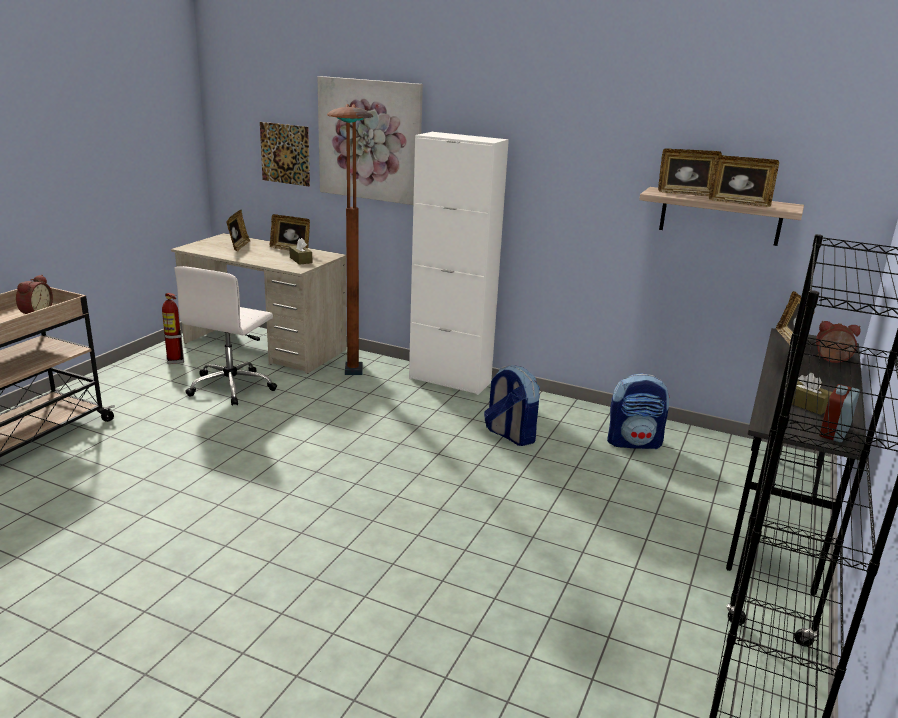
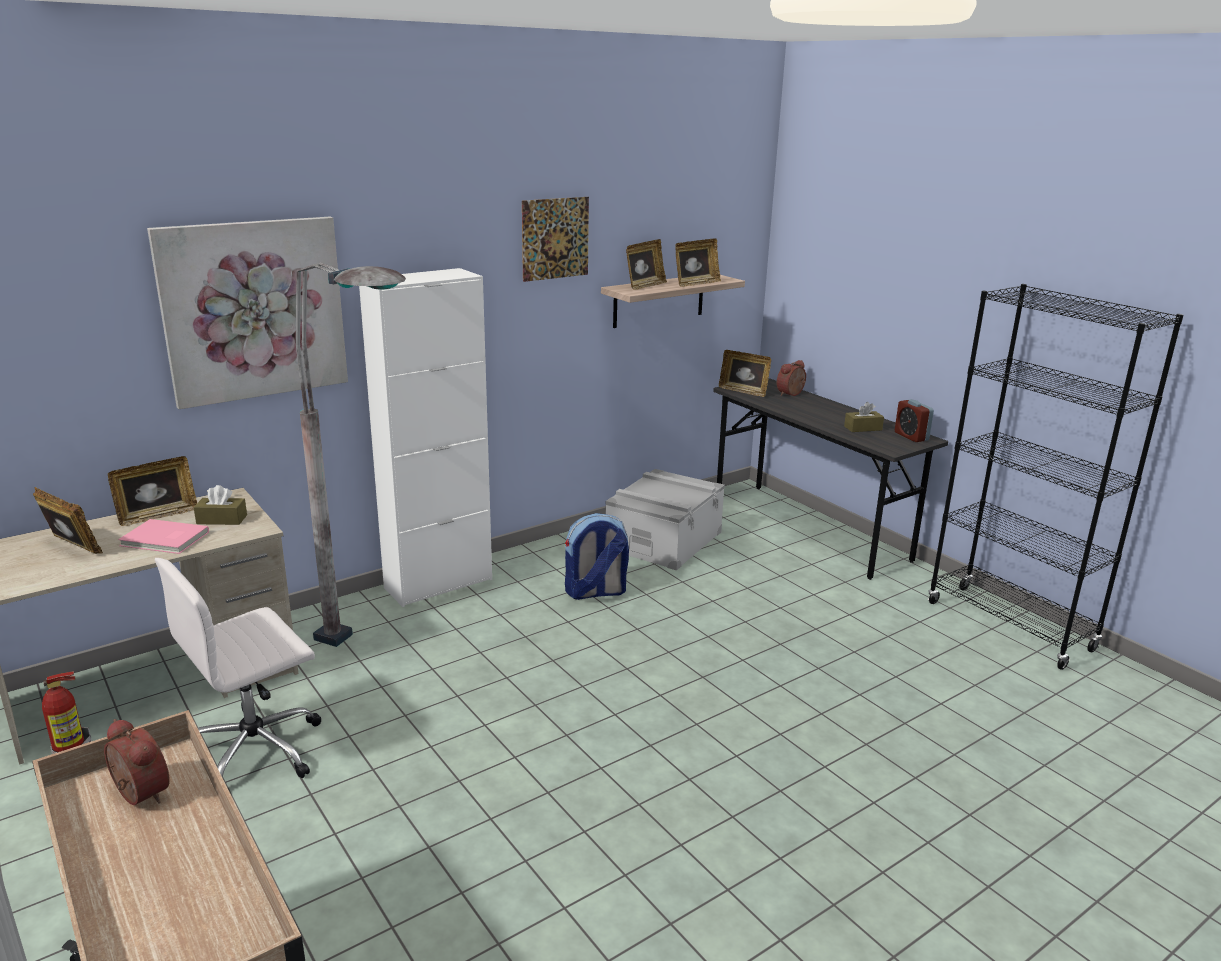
camera: 60 degrees left, 0 degrees up
(232, 387) = (257, 749): white office chair -> white office chair turned 90 degrees clockwise
(265, 257) = (164, 540): none -> pink book
(285, 154) = (87, 367): picture -> picture (555, 238)
(352, 387) = (379, 652): brown floor lamp -> grey floor lamp
(634, 442) = (664, 540): backpack -> grey storage box

